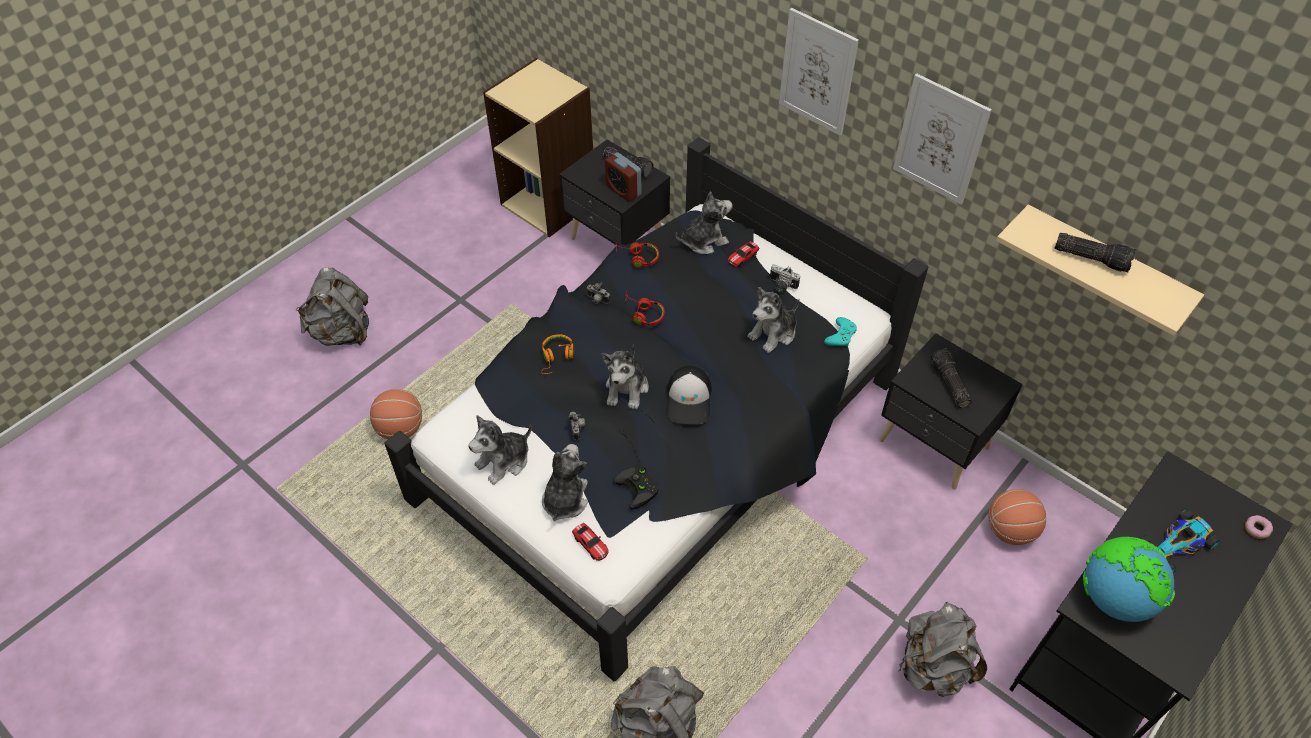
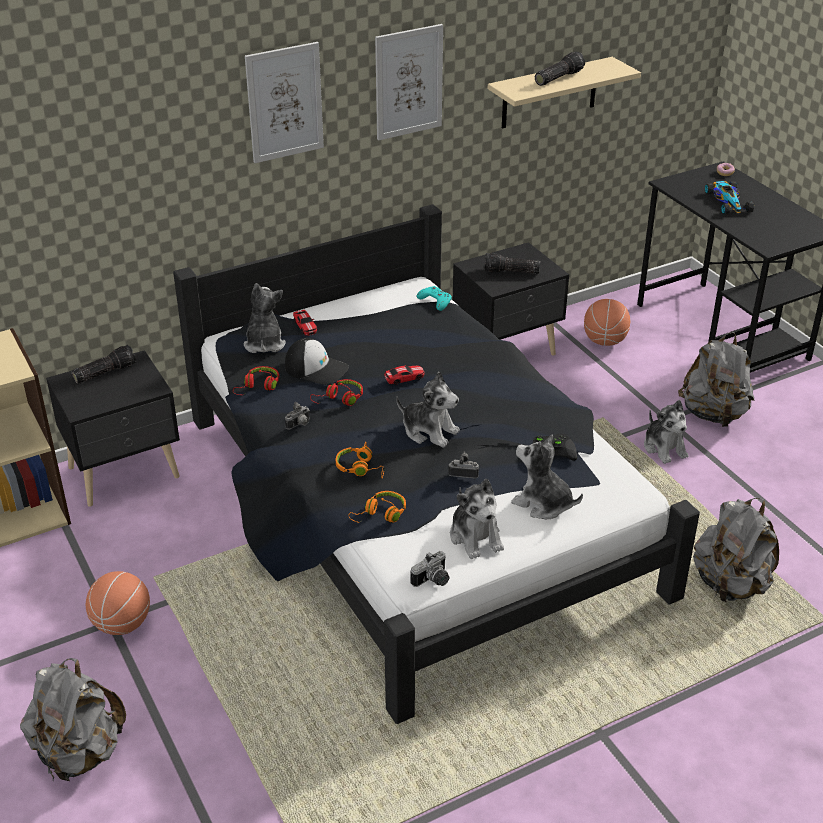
camera: 70 degrees left, 15 degrees down
(400, 429) = (282, 717): basketball -> basketball (122, 624)
(506, 388) = (380, 514): none -> orange headphones
(590, 544) = (602, 497): toy car -> toy car (404, 377)
(623, 190) = (139, 383): alarm clock -> none
(689, 400) = (466, 396): cap -> cap (316, 368)
(773, 333) = (411, 333): plush toy -> plush toy (664, 448)
(781, 286) = (356, 315): camera -> camera (433, 581)
(1114, 598) = (764, 235): globe -> none

